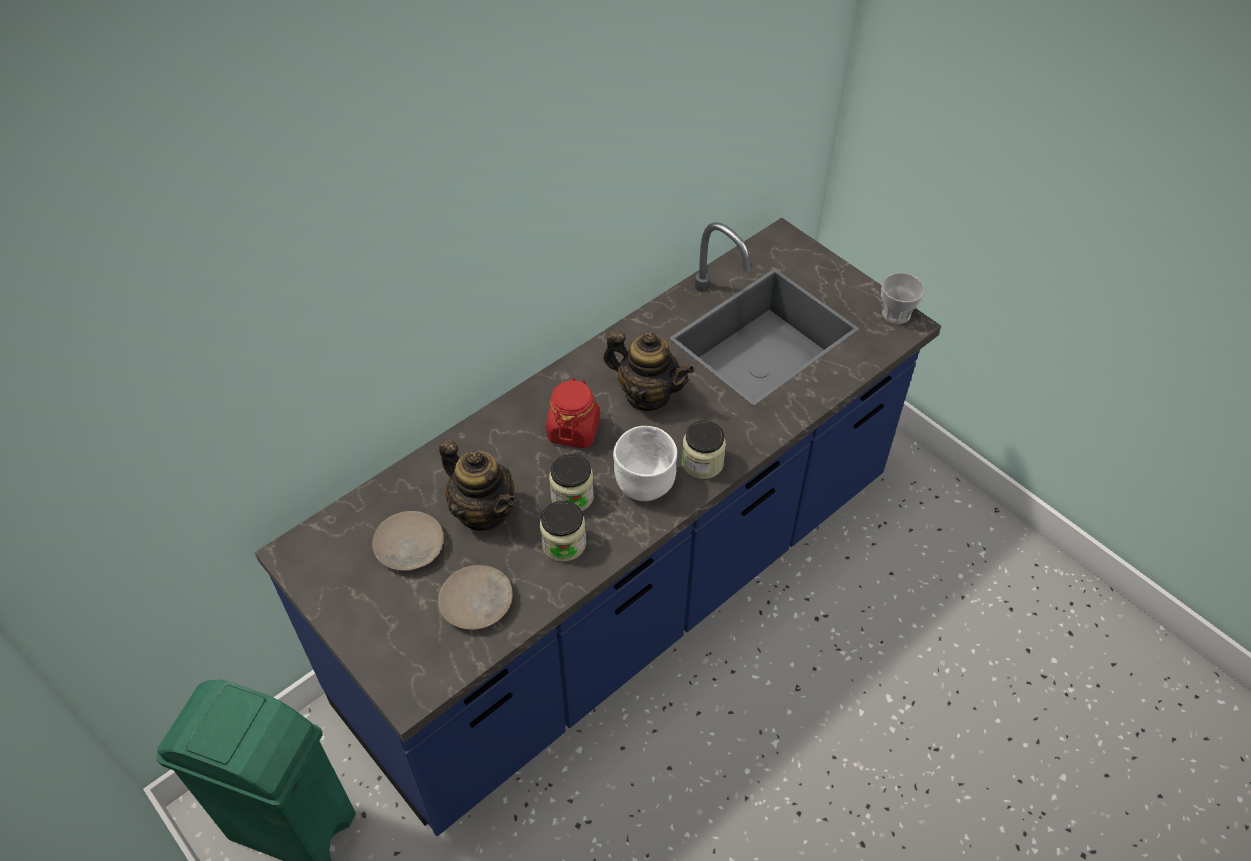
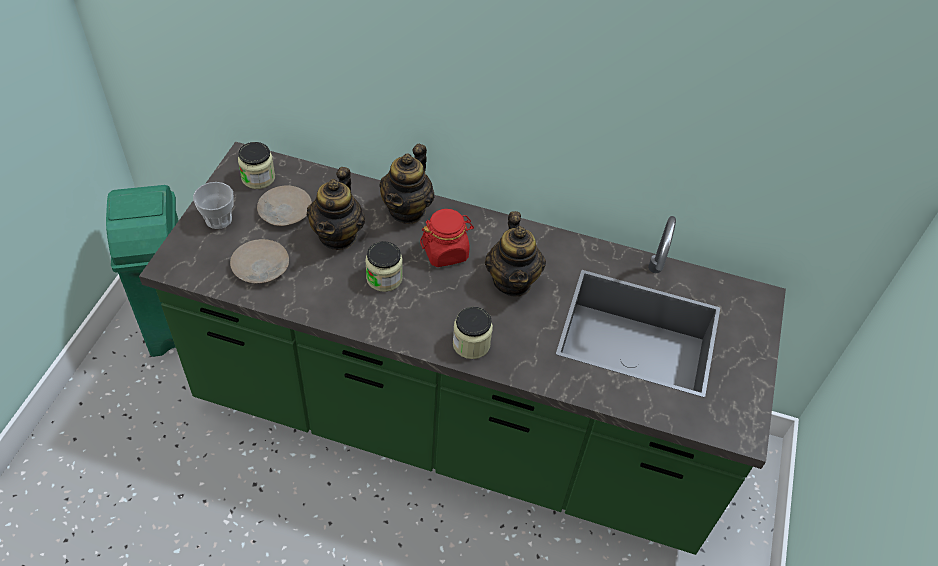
camera: 55 degrees right, 0 degrees up
(492, 435) = (407, 210): none -> teapot
(564, 543) = (339, 292): jar -> jar (258, 178)
(625, 594) = (456, 422): blue counter -> green counter
(644, 484) = (425, 315): white bowl -> none
(896, 314) = (747, 419): cup -> cup (218, 219)

